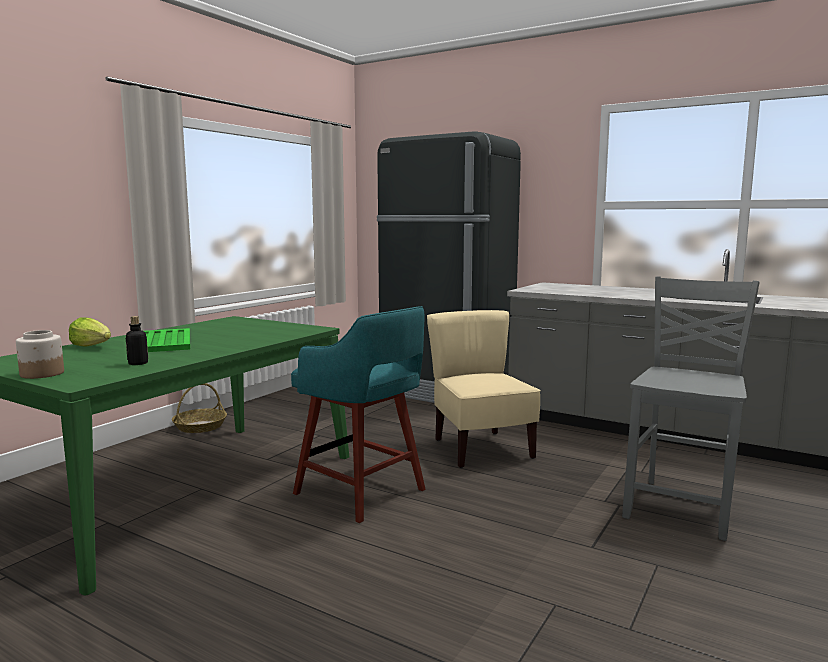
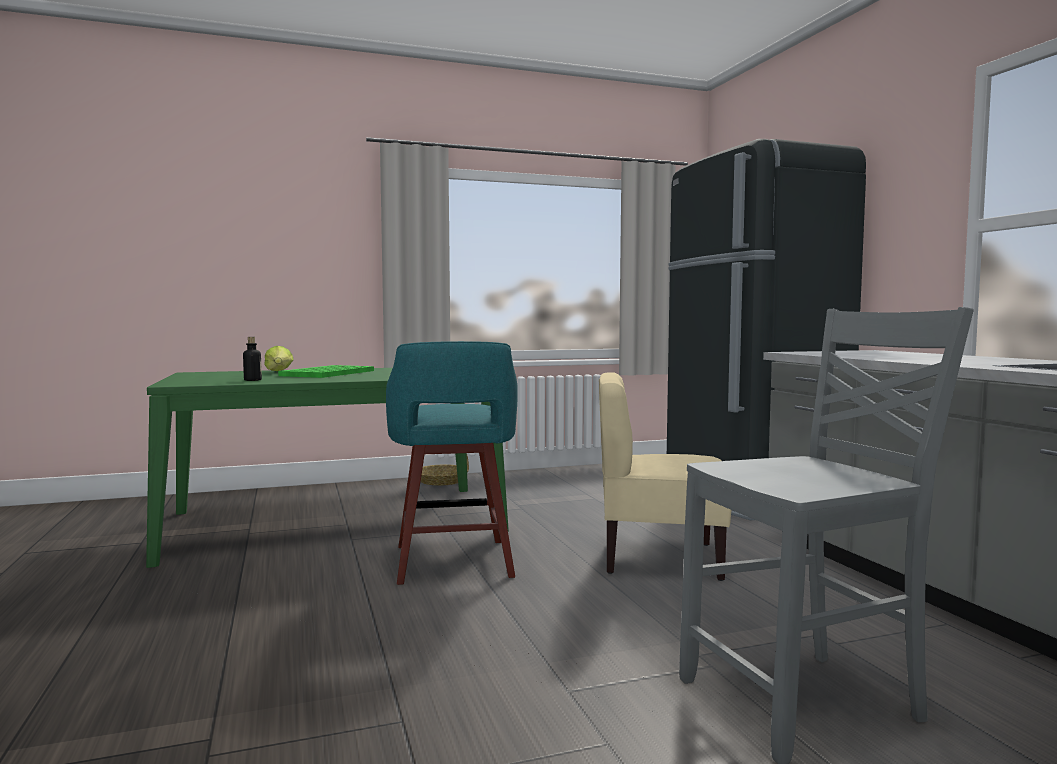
camera: 40 degrees right, 5 degrees down
(42, 374) = (183, 379): jar -> none
(481, 449) = (660, 559): beige chair -> beige chair turned 105 degrees counterclockwise

